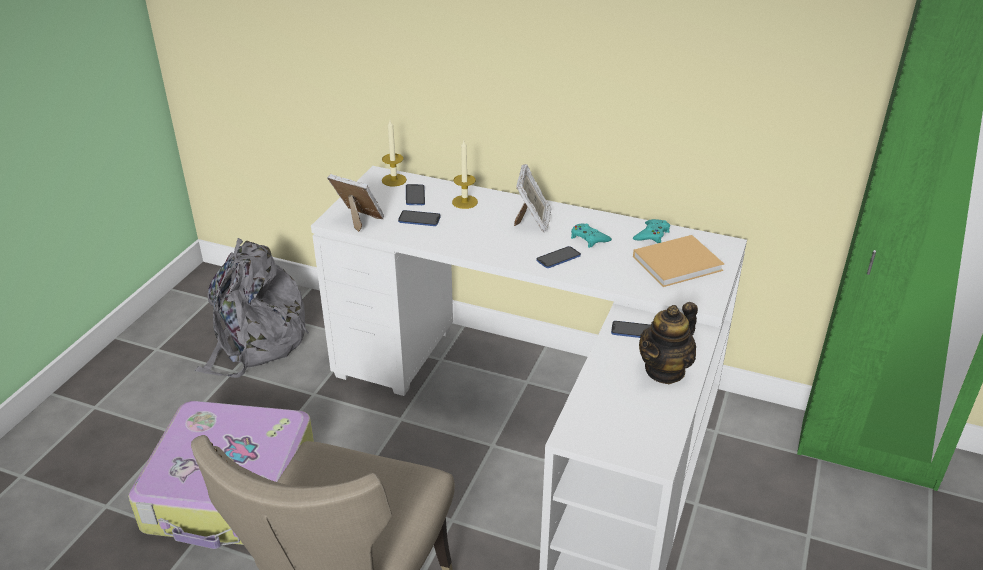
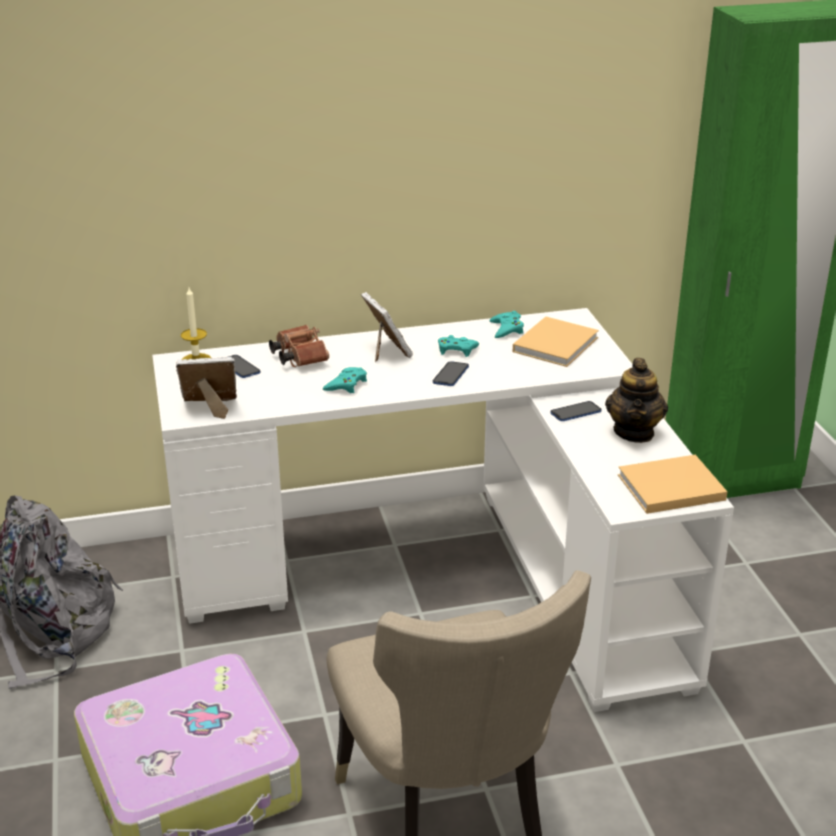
camera: 35 degrees left, 5 degrees down
(419, 219) = (273, 387): phone -> none
(464, 202) = (298, 357): candle -> brown binoculars
(471, 237) = (346, 384): none -> turquoise game controller
(633, 435) = (668, 488): none -> beige book

